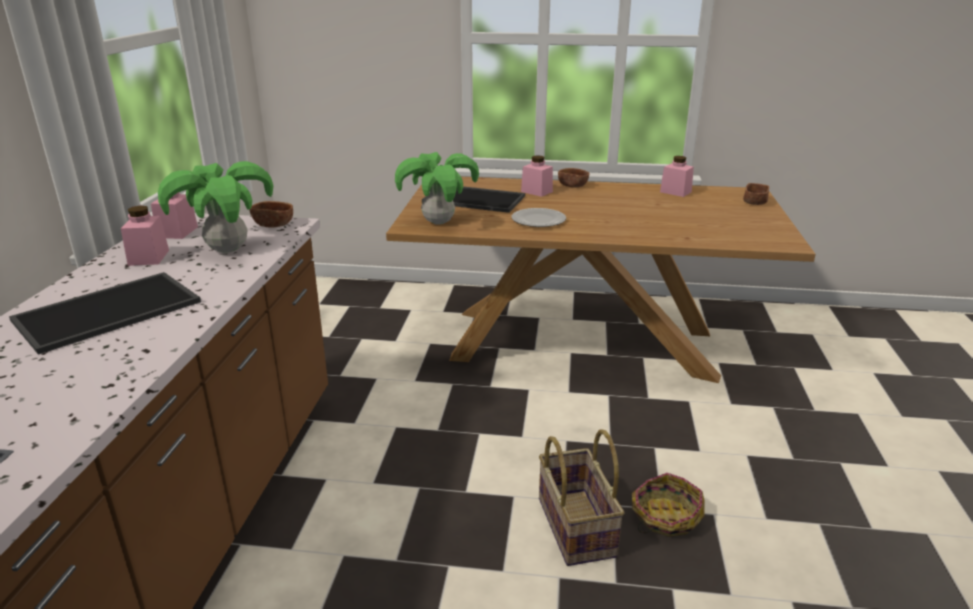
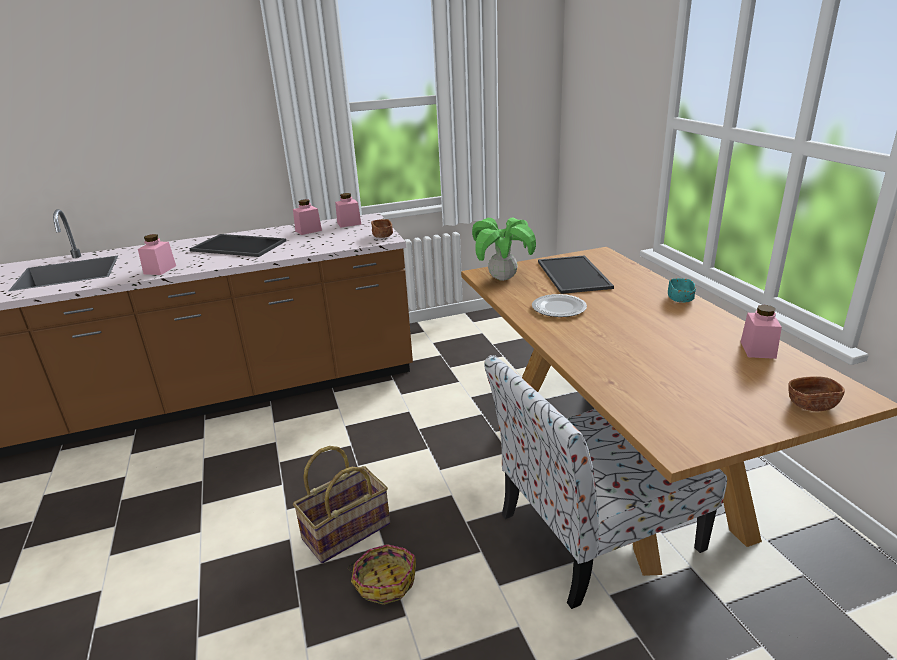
camera: 65 degrees right, 0 degrees up
(227, 249) = (333, 239): potted plant -> none
(536, 191) = (634, 290): pink jar -> pink jar (160, 270)
(572, 185) = (680, 299): brown bowl -> turquoise bowl
(664, 386) = (594, 533): none -> chair

